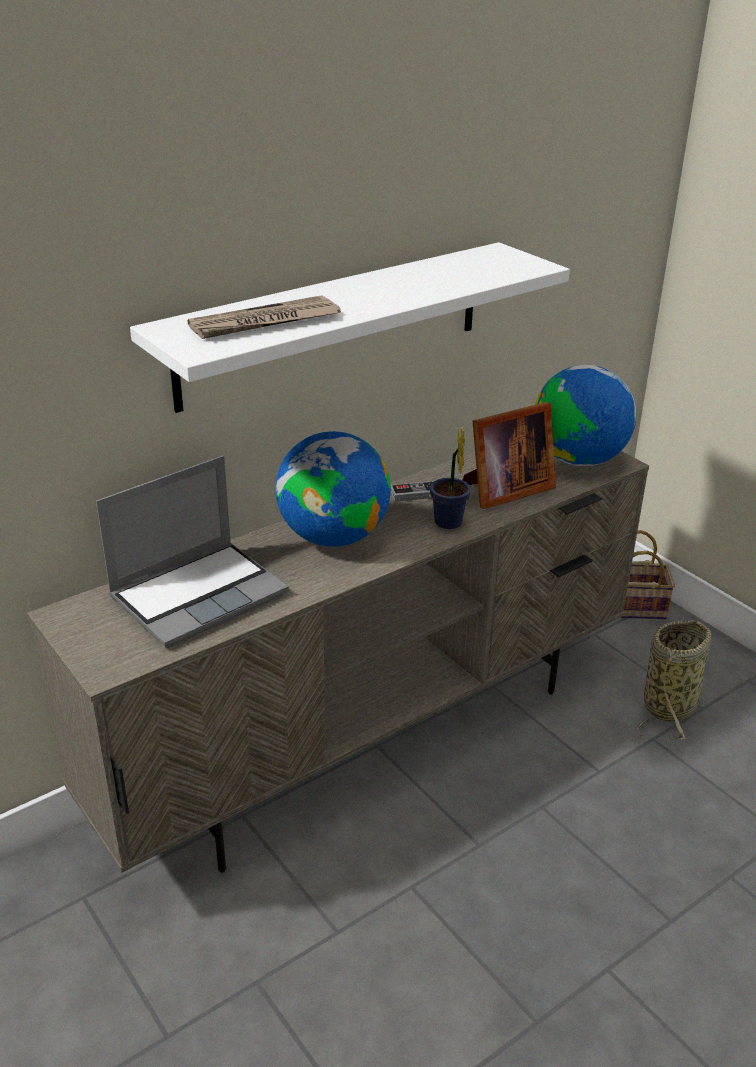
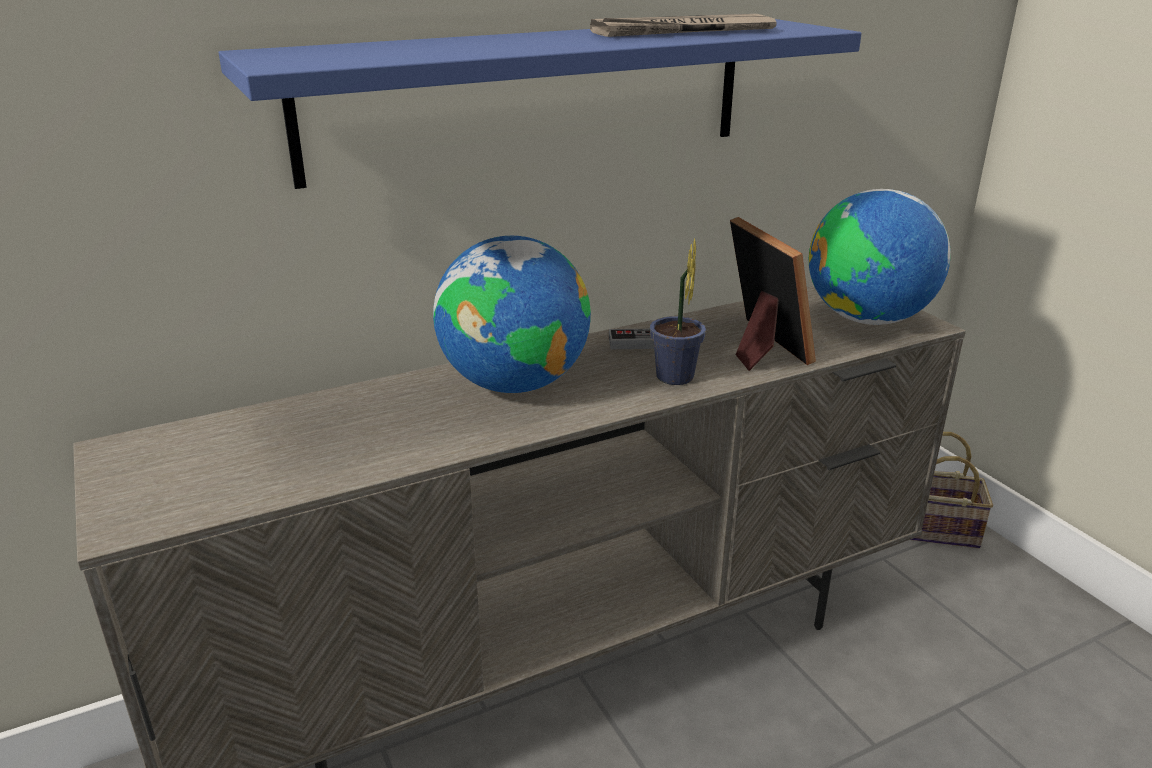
camera: 10 degrees right, 5 degrees down
(199, 594) = (305, 438): laptop -> none
(264, 323) = (400, 51): newspaper -> newspaper (682, 32)
(334, 324) = (532, 97): white shelf -> blue shelf
(504, 490) = (760, 346): picture frame -> picture frame turned 90 degrees counterclockwise
(671, 705) = (982, 661): basket -> none

